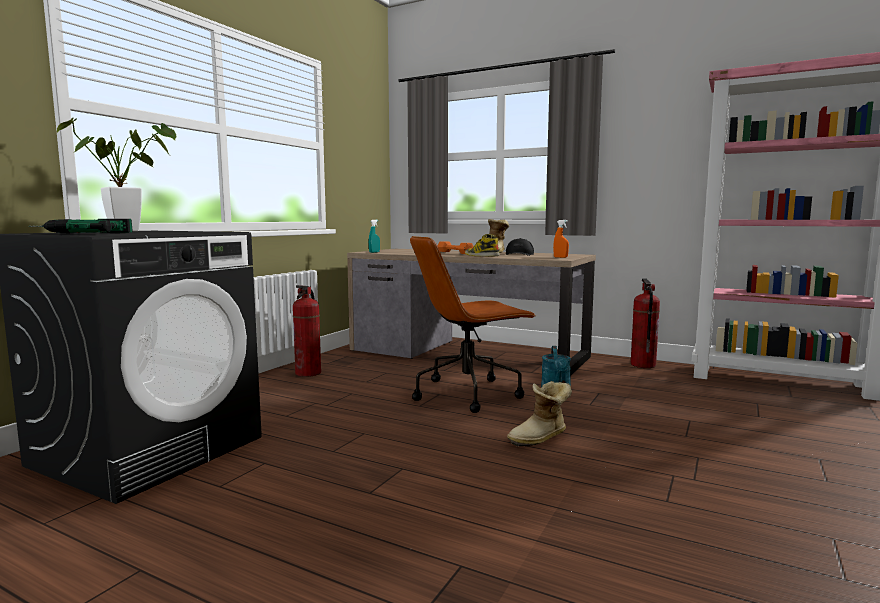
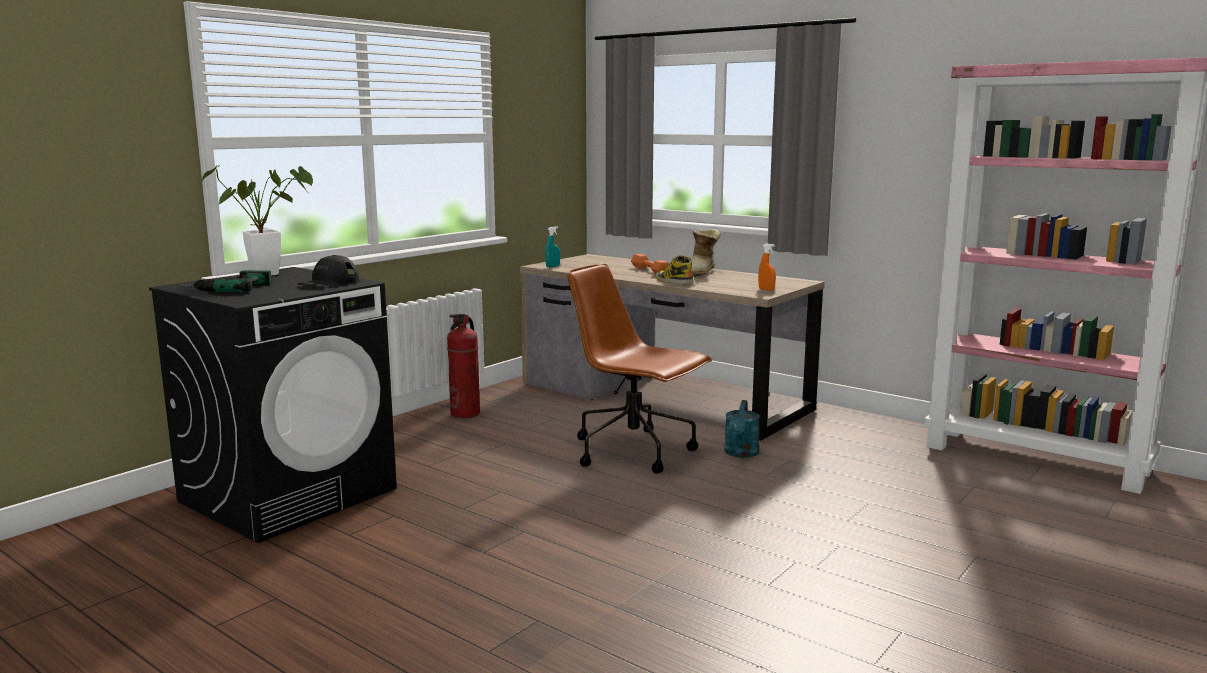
camera: 10 degrees right, 5 degrees up
(468, 393) = (635, 451): brown office chair -> brown office chair turned 45 degrees clockwise
(519, 254) = (724, 279): black cap -> black cap (329, 283)
(541, 438) = (683, 511): boot -> none
(643, 365) = (876, 425): fire extinguisher -> none

